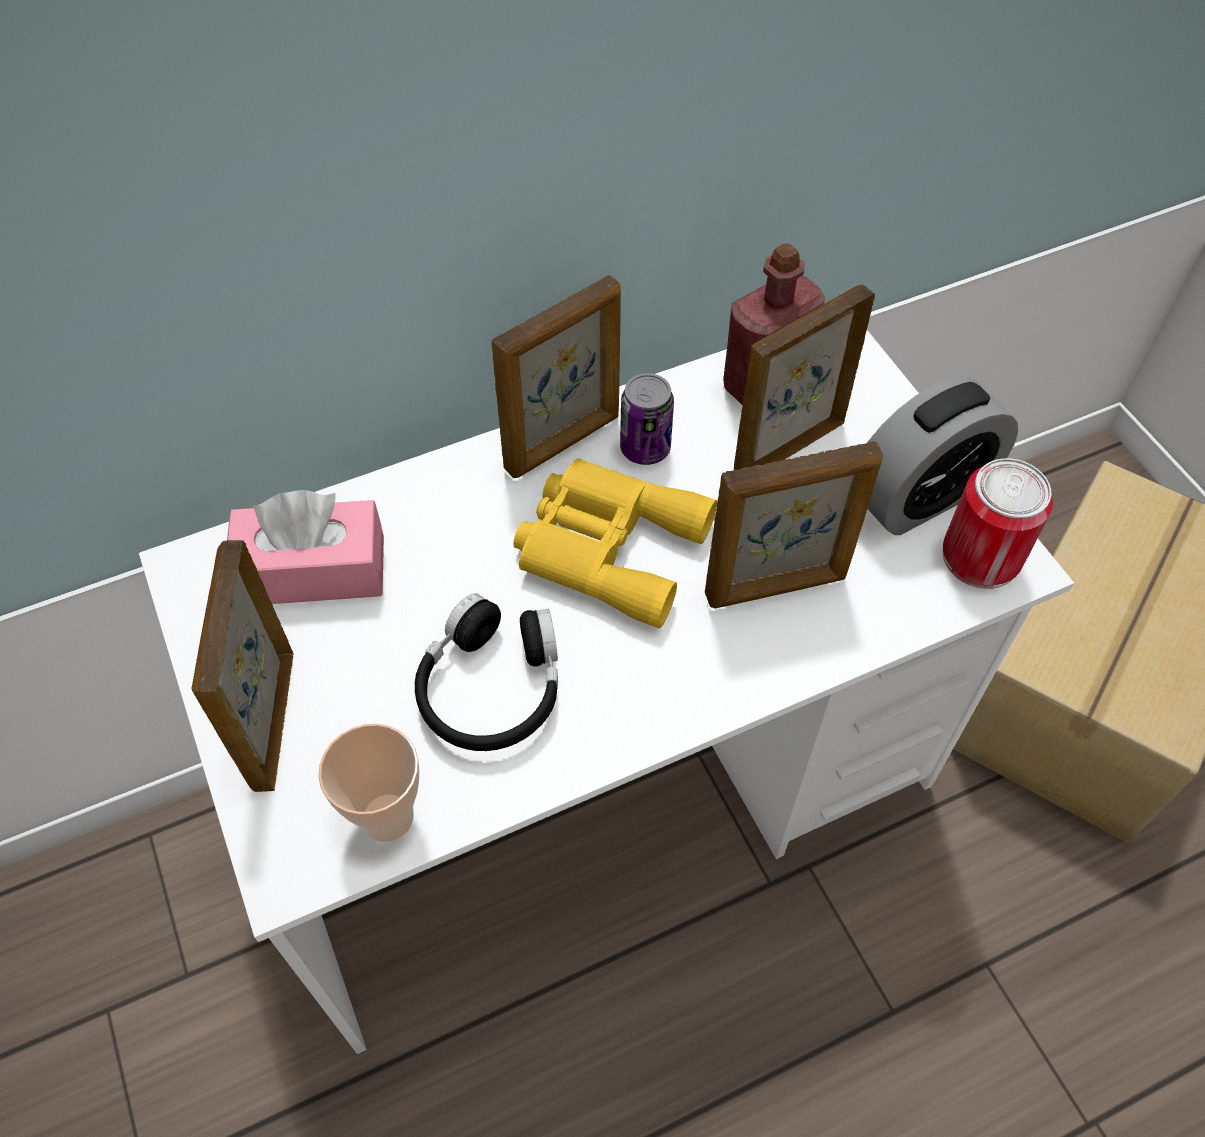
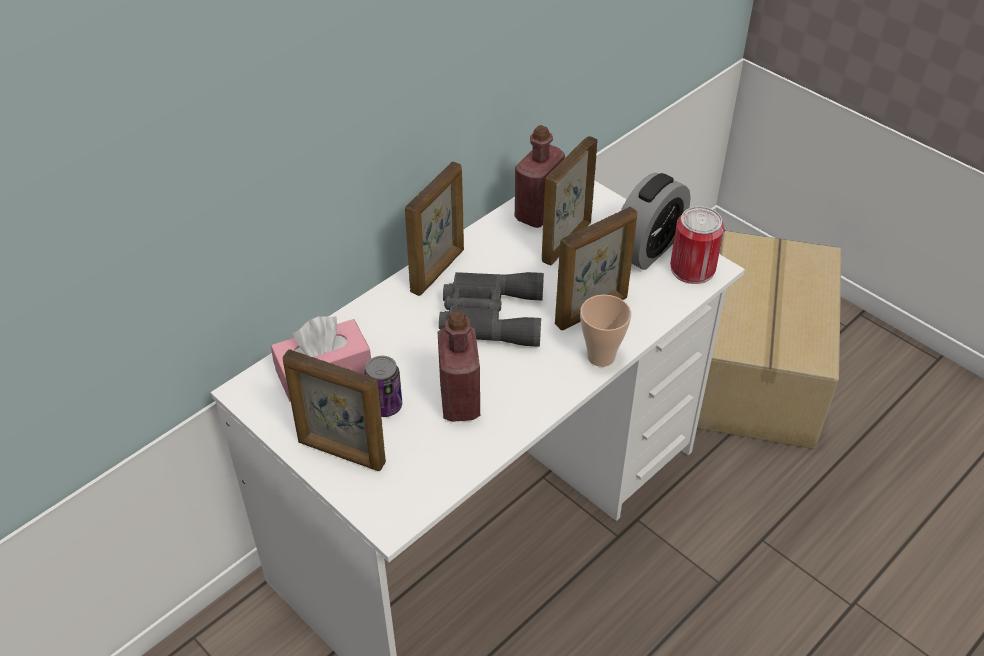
camera: 20 degrees left, 10 degrees down
(271, 721) = (341, 453): picture frame -> picture frame turned 45 degrees counterclockwise
(387, 817) = (433, 479): cup -> cup (601, 356)
(492, 687) = (460, 401): black headphones -> red bottle
(607, 545) = (489, 315): yellow binoculars -> grey binoculars
(645, 448) = (486, 262): can -> can (385, 406)

